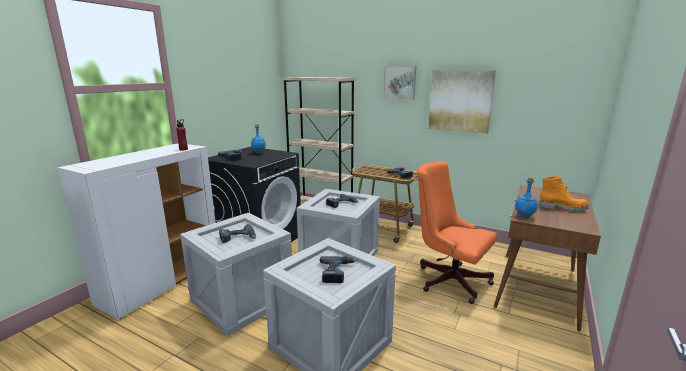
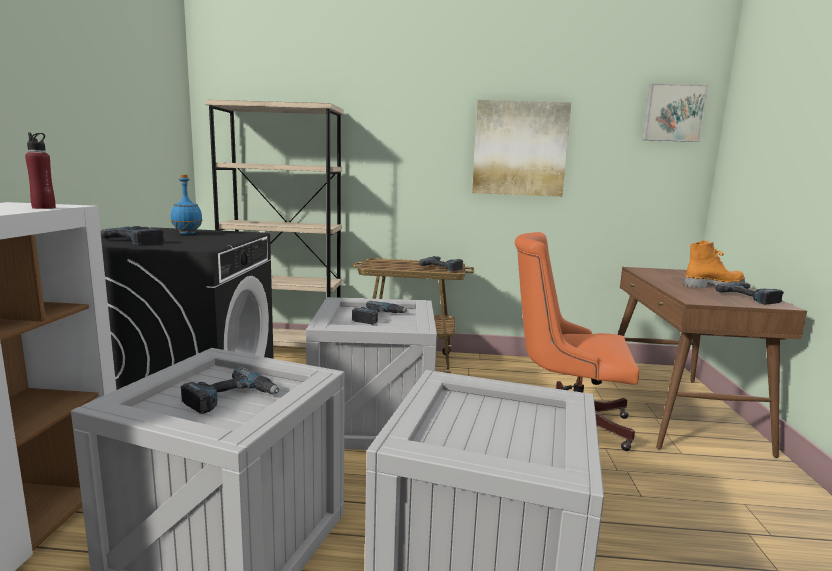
camera: 25 degrees left, 5 degrees down
(337, 272) = (509, 425): power drill -> power drill (751, 297)
(400, 82) = (422, 120): picture -> picture (673, 113)
(524, 216) = (694, 299): blue bottle -> none

